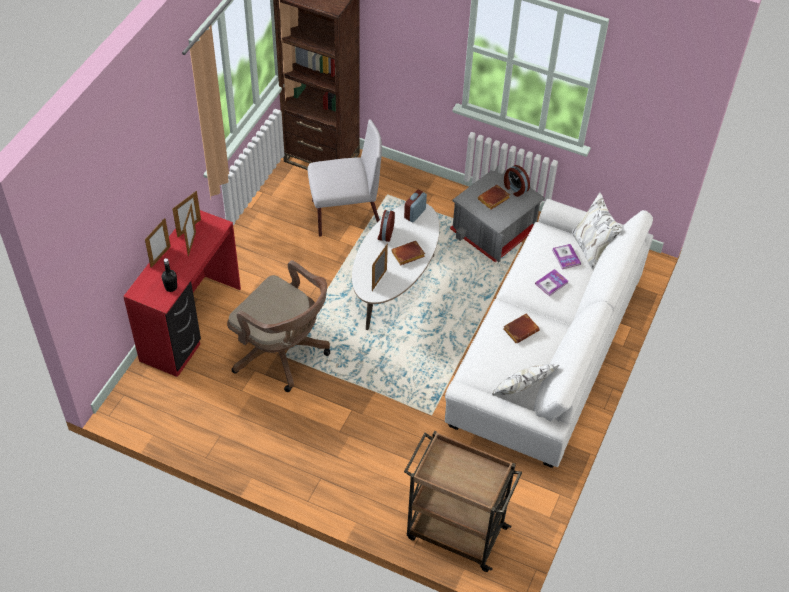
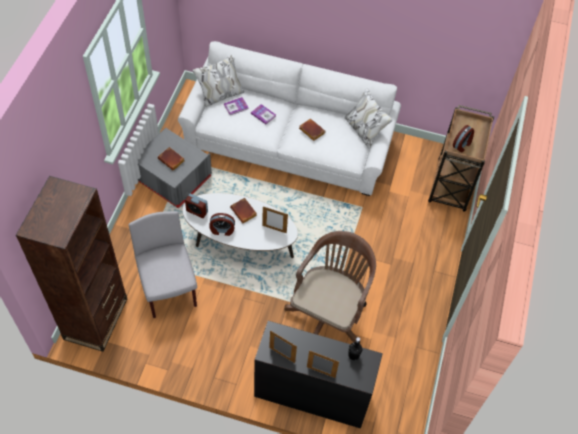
camera: 100 degrees left, 5 degrees up
(192, 244) = (300, 349): picture frame -> none
(192, 324) = (312, 392): red desk -> black desk
(515, 189) = (158, 146): alarm clock -> alarm clock (462, 145)

